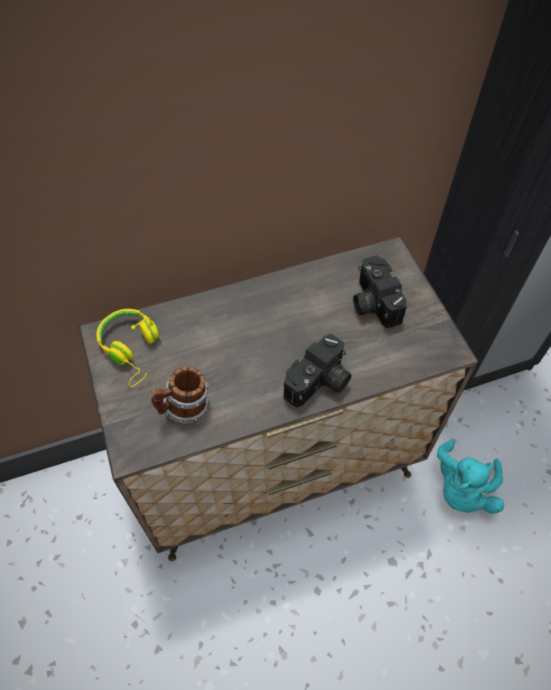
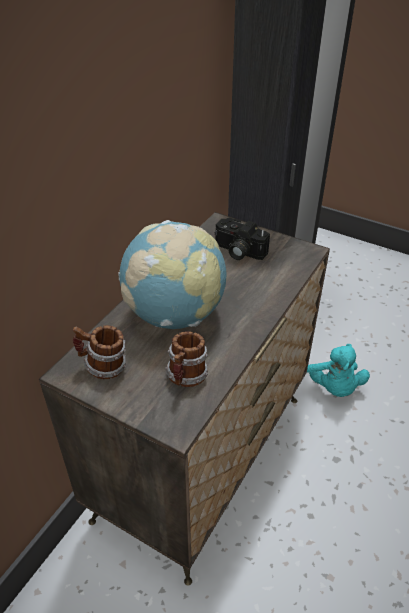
camera: 40 degrees left, 15 degrees down
(132, 349) = (103, 367): yellow headphones -> mug
(239, 336) = (175, 315): none -> globe
(319, 383) = (257, 309): camera -> none

